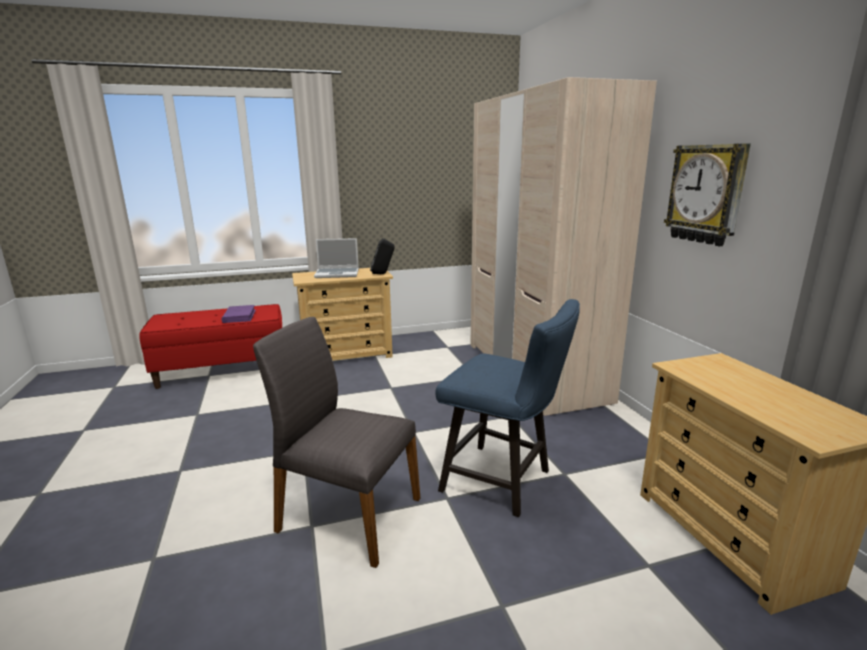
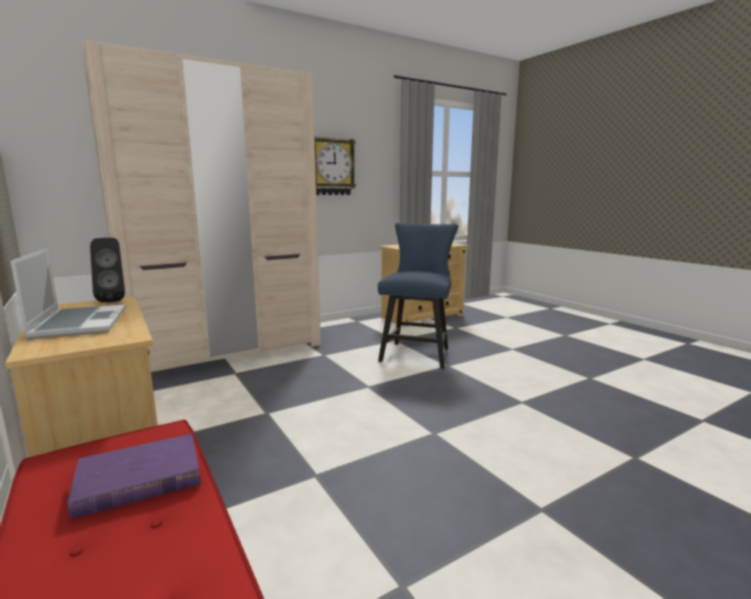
camera: 105 degrees left, 5 degrees down
(347, 515) = (498, 392): grey chair -> none

